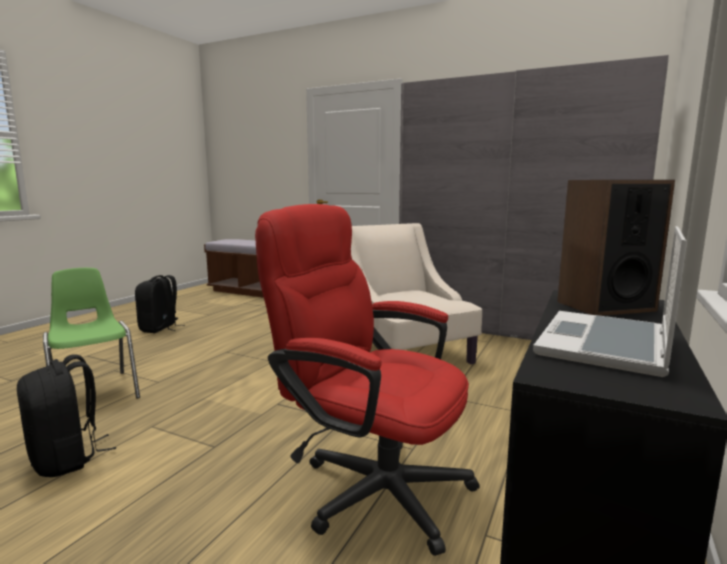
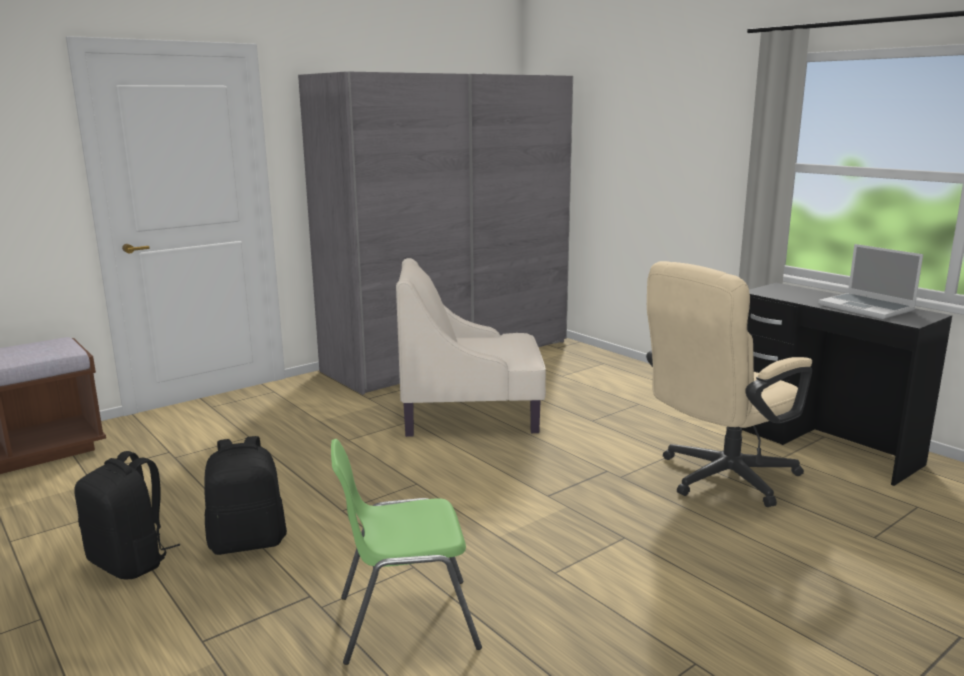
camera: 65 degrees left, 5 degrees up
(67, 459) = (607, 628): black backpack -> black backpack (248, 542)
(370, 485) = (718, 479): red office chair -> beige office chair
(604, 306) = (790, 293): speaker -> none

